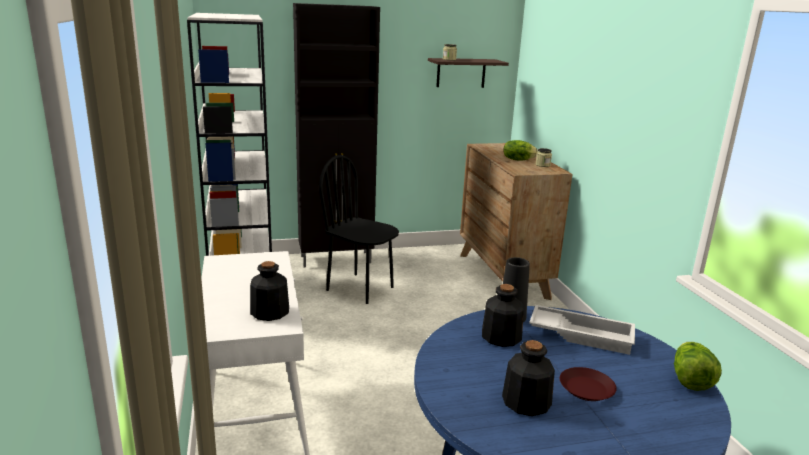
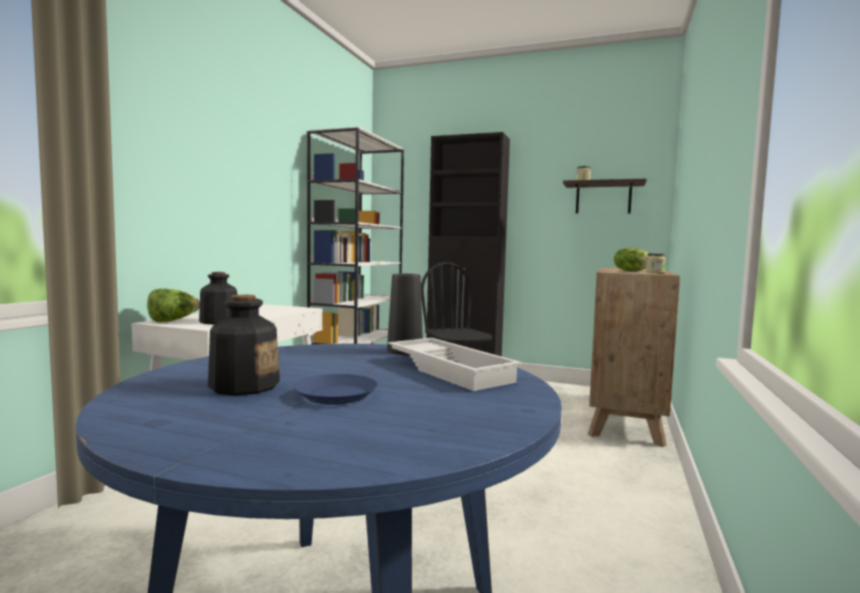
camera: 35 degrees right, 15 degrees down
(500, 336) = (354, 356): bottle -> none
(586, 388) = (337, 395): brown plate -> blue plate
(690, 380) = (507, 423): lettuce -> lettuce (172, 320)

